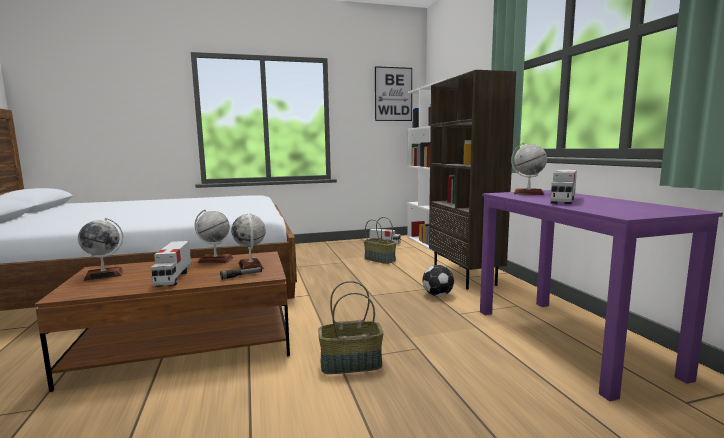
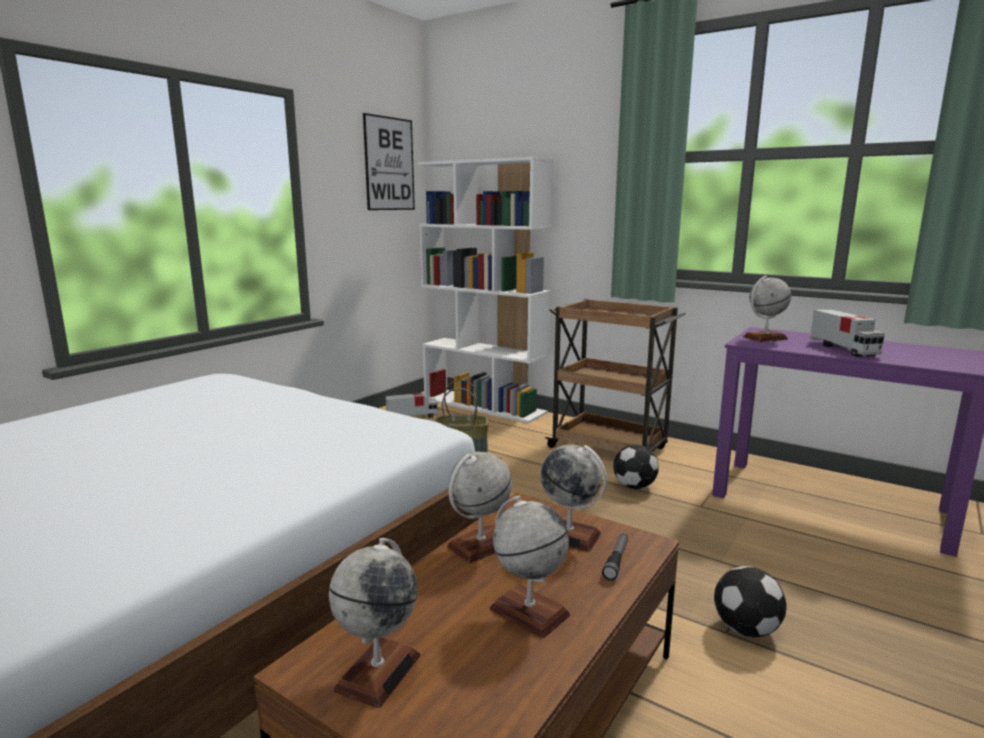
camera: 40 degrees left, 5 degrees up
(173, 277) = (529, 611): toy truck -> globe
(350, 364) = (746, 630): basket -> football
(465, 276) = (609, 448): brown bookcase -> brown cart

